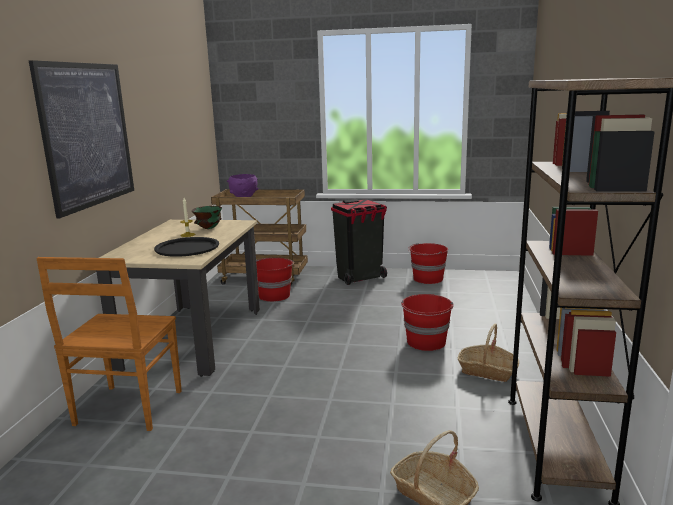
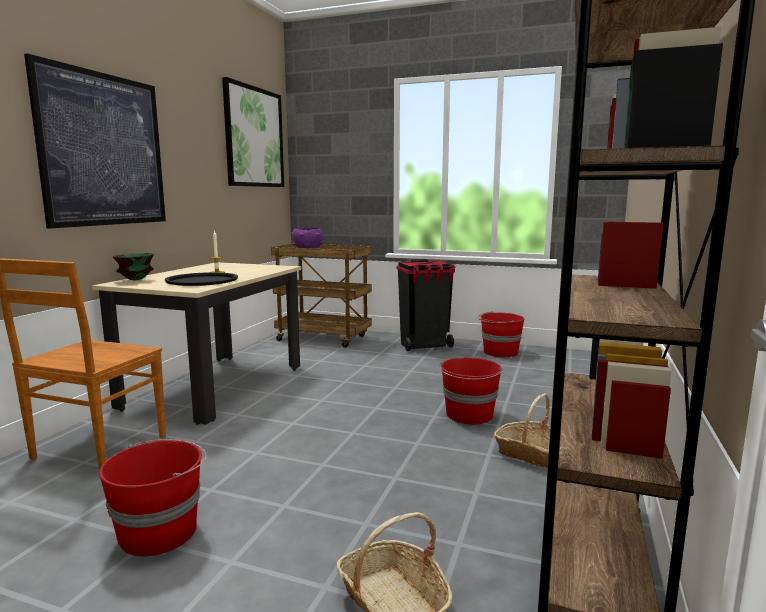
camera: 10 degrees right, 5 degrees down
(188, 92) = (254, 137): none -> picture
(208, 229) = (243, 269): green bowl -> green bowl (135, 280)
(274, 295) = (324, 355): red bucket -> red bucket (160, 532)

